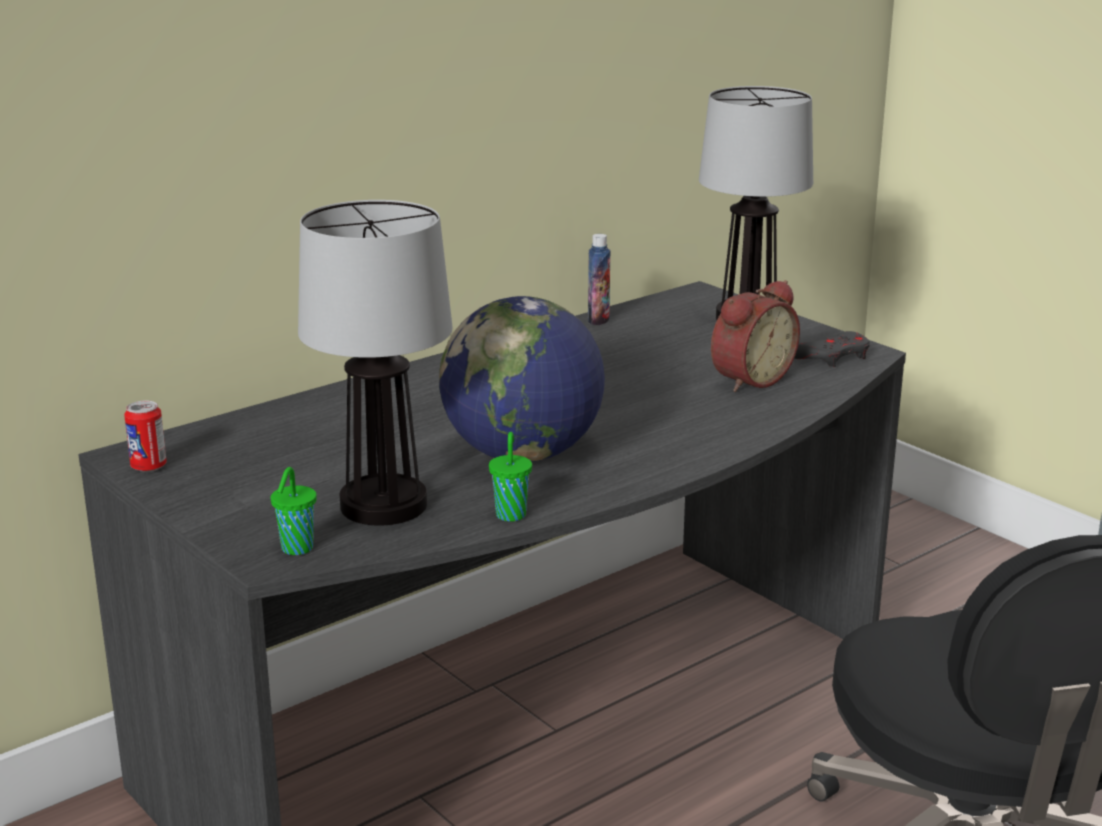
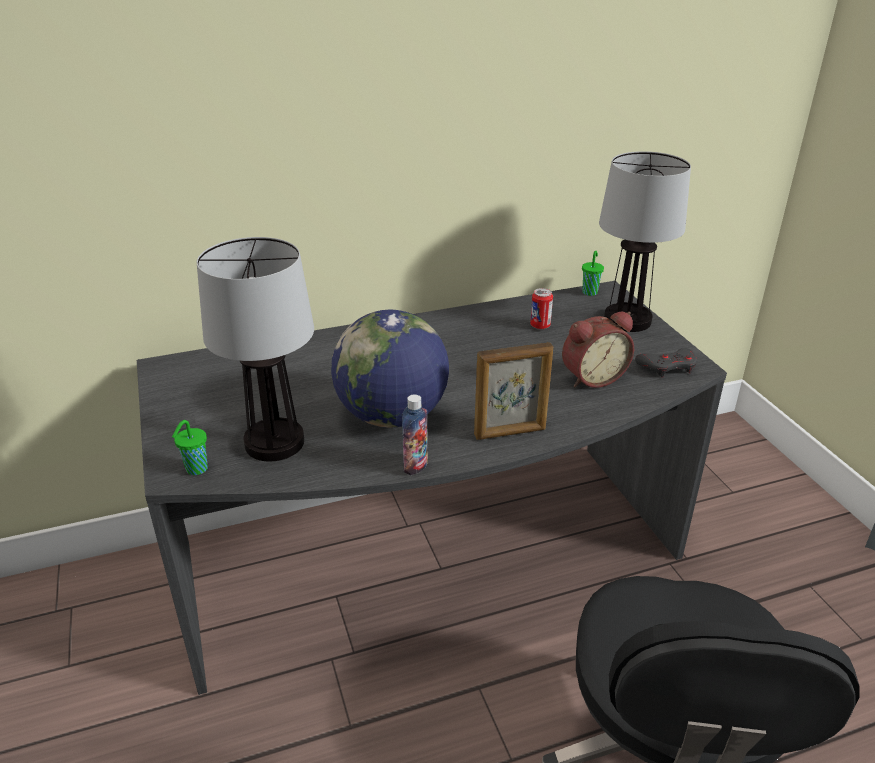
camera: 20 degrees right, 10 degrees up
(149, 467) = (165, 378): can -> can (540, 326)
(511, 514) = (348, 470): green cup -> green cup (590, 292)
(598, 320) = (522, 304): bottle -> bottle (415, 466)
(691, 446) = (510, 433): none -> picture frame

